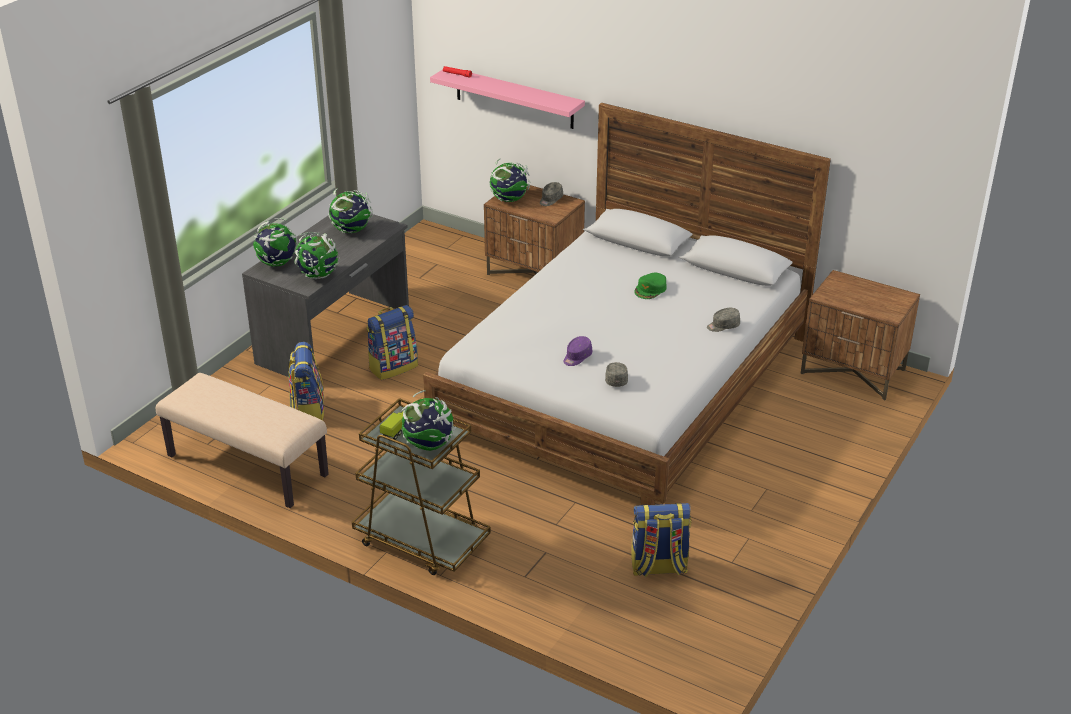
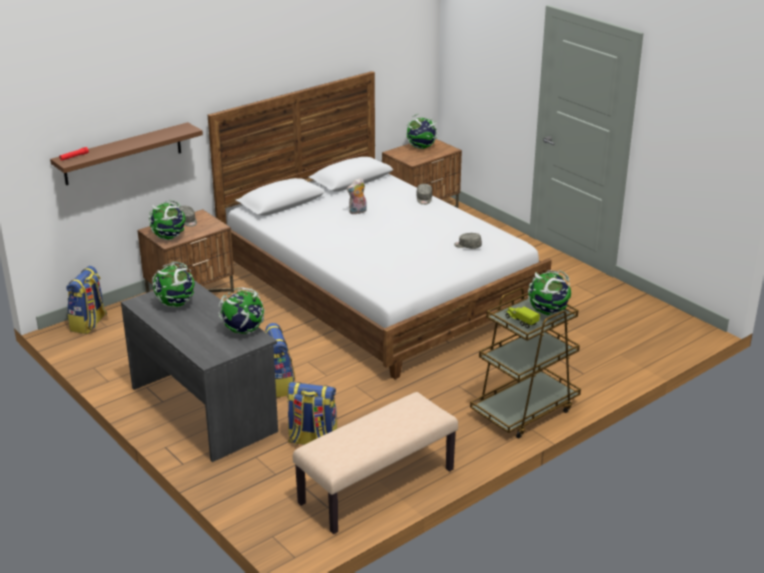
camera: 70 degrees left, 5 degrees down
(277, 264) = (203, 349): globe -> globe (421, 147)
(514, 98) = (123, 154): pink shelf -> brown shelf
(577, 357) = (430, 254): purple cap -> none
(650, 289) = (357, 212): green cap -> plush toy
(658, 567) = (592, 321): backpack -> backpack (89, 324)

